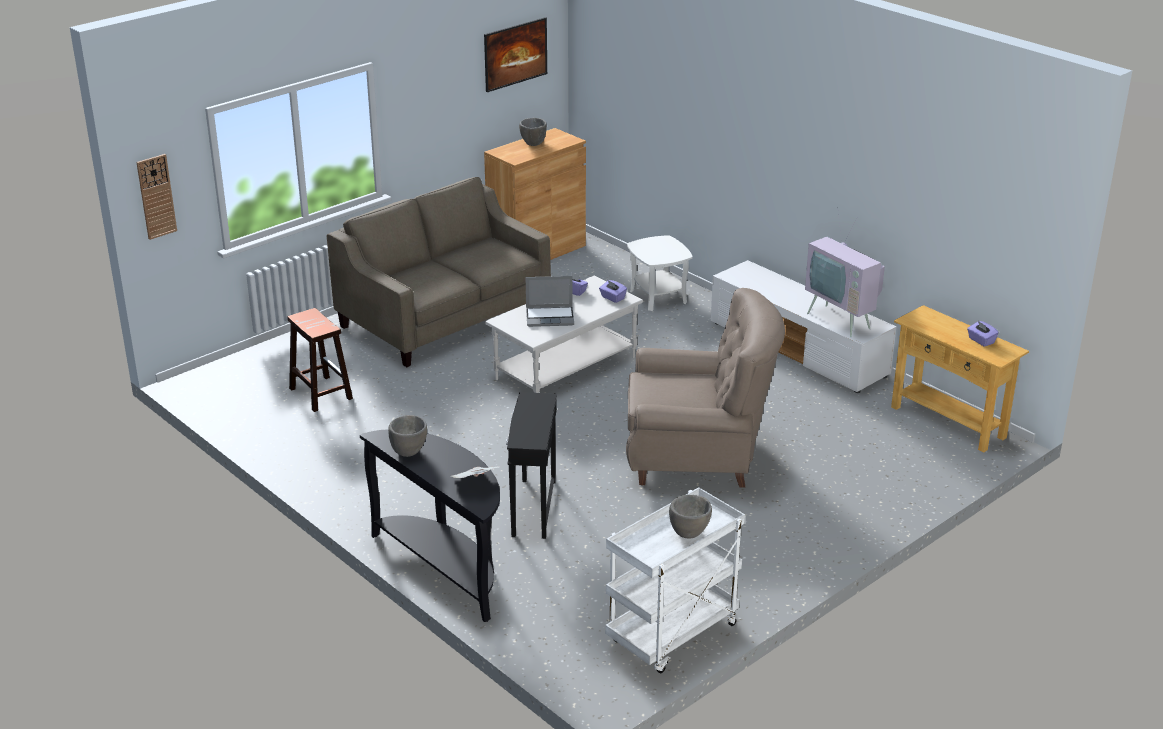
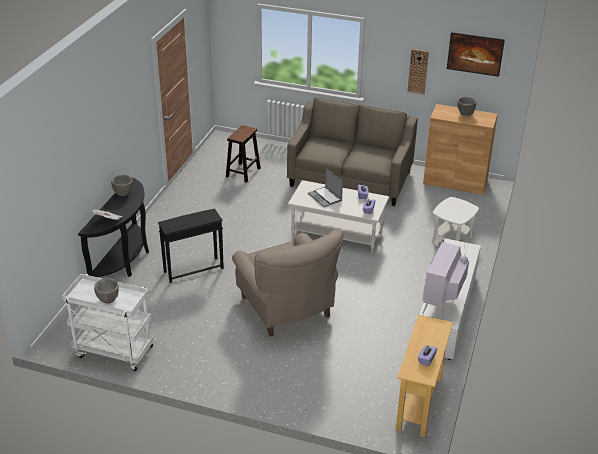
camera: 60 degrees right, 5 degrees up
(156, 196) = (224, 37): wall clock -> wall clock (418, 71)

